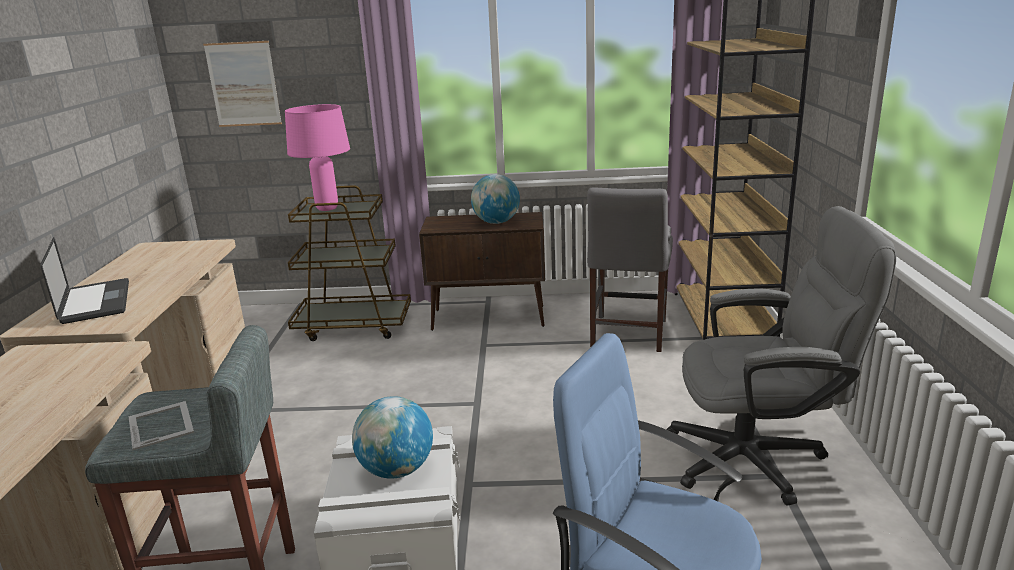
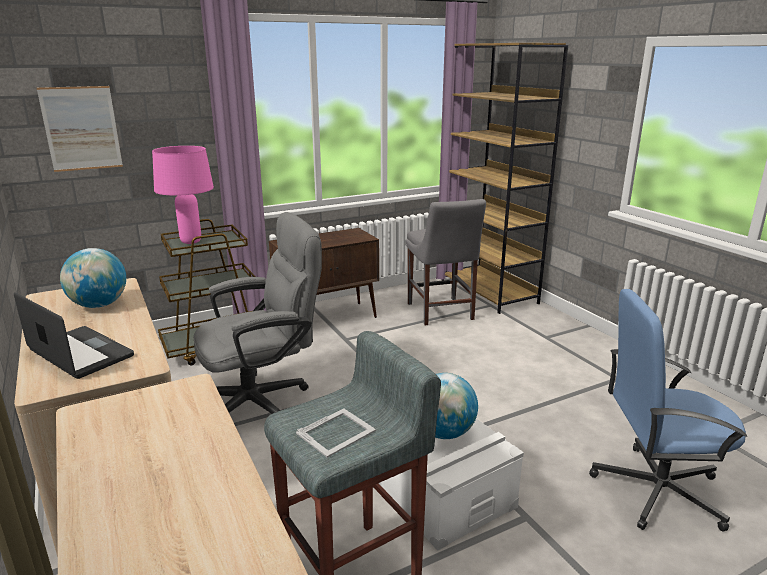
camera: 30 degrees left, 0 degrees up
(161, 424) = (337, 432): picture frame -> picture frame turned 105 degrees clockwise
(496, 222) = (336, 239): globe -> globe (99, 305)
(760, 458) = (599, 371): grey office chair -> grey office chair (263, 400)

